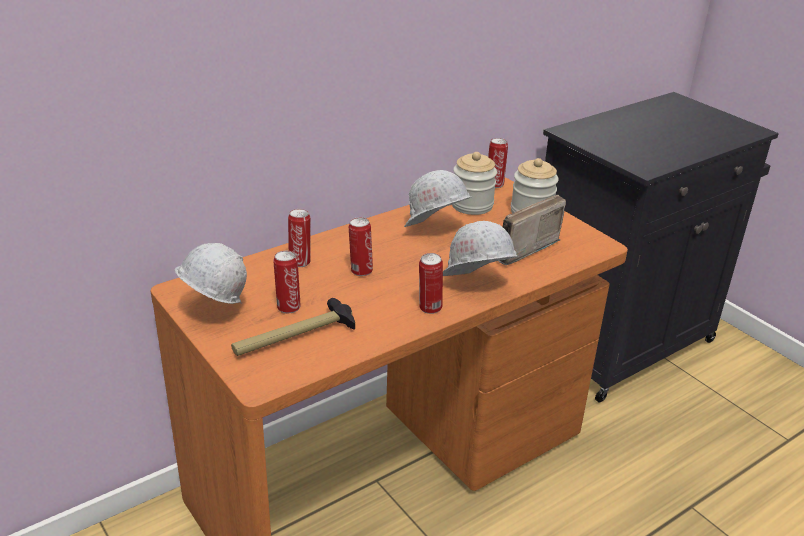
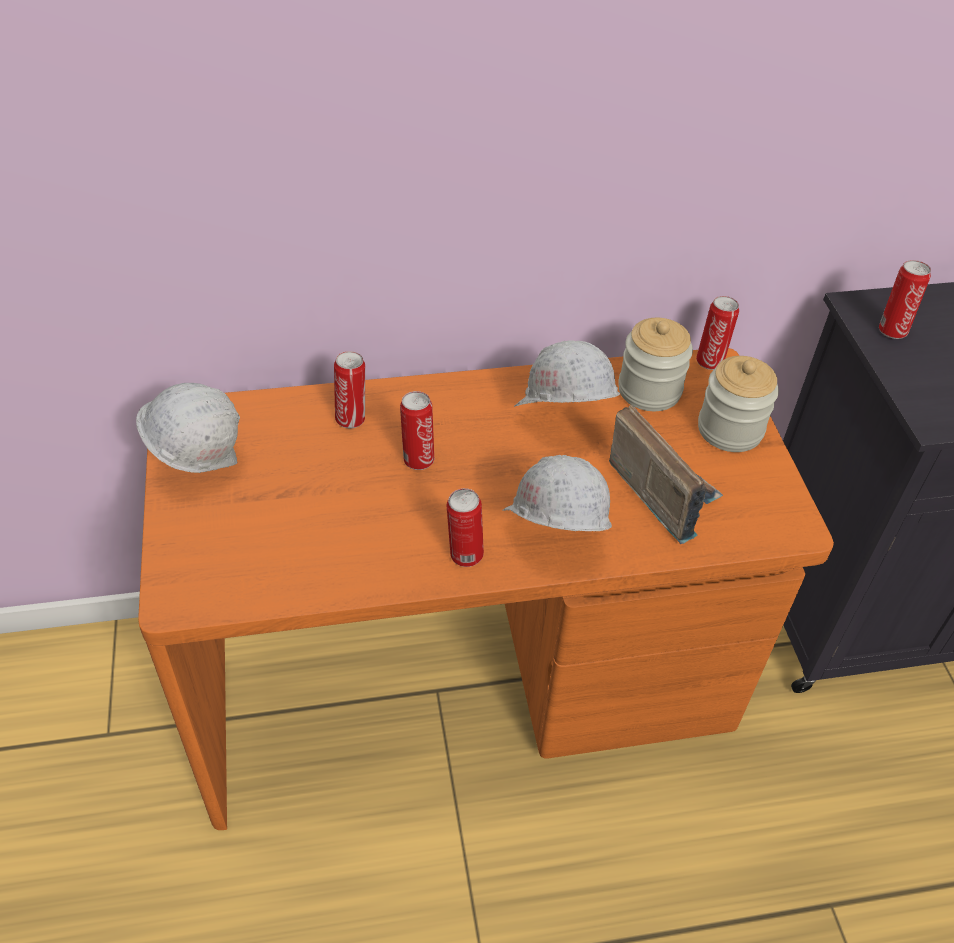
camera: 25 degrees right, 15 degrees up
(288, 307) = (288, 489): can -> can (892, 330)
(294, 337) = (263, 542): hammer -> none
(517, 248) = (662, 491): radio -> radio turned 75 degrees clockwise

